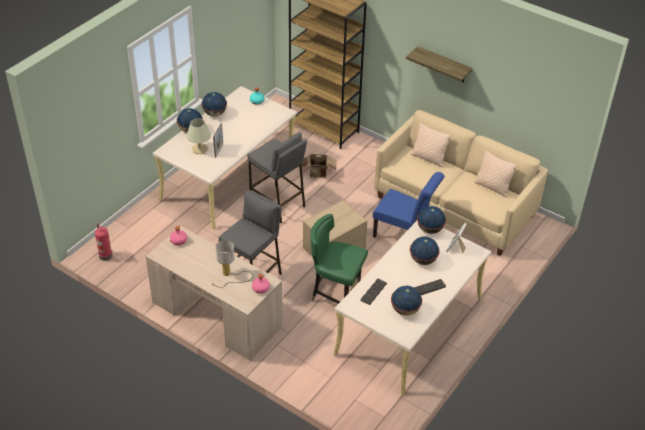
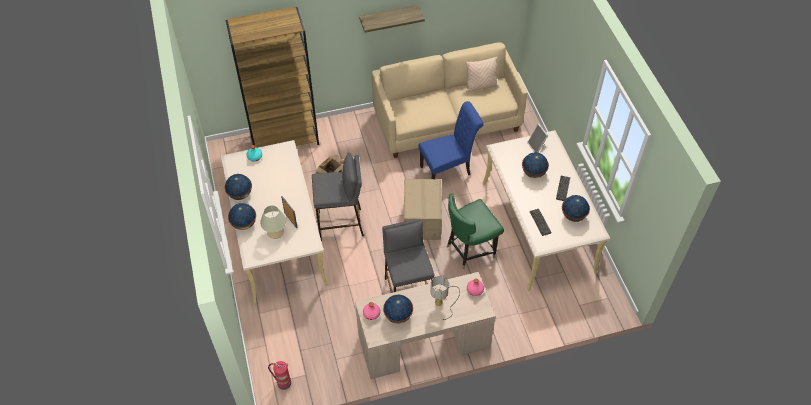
camera: 50 degrees left, 10 degrees up
(428, 158) = (416, 99): beige pillow -> none
(430, 229) = (506, 148): globe -> globe (398, 315)

